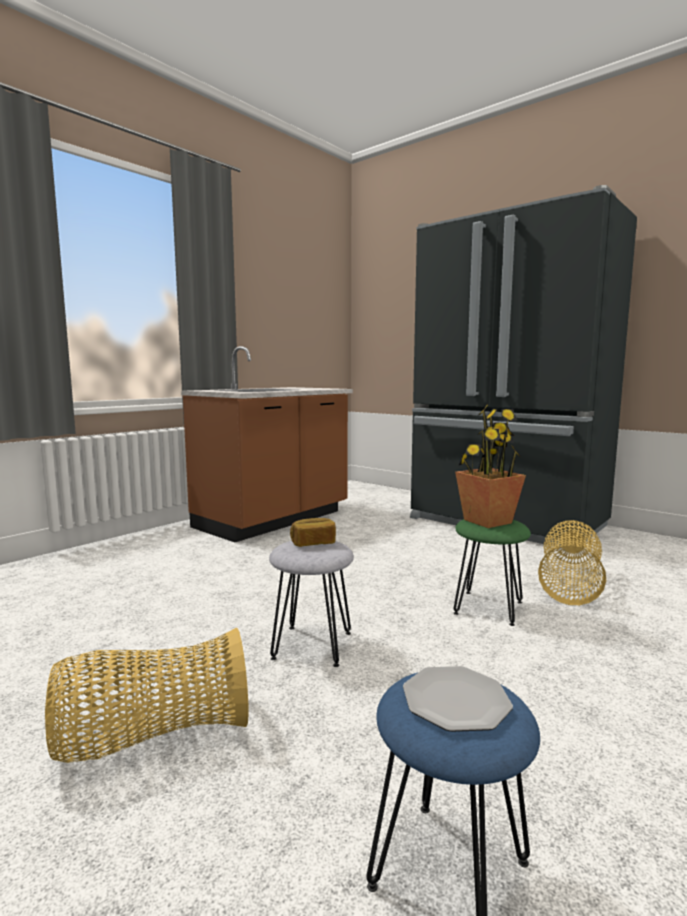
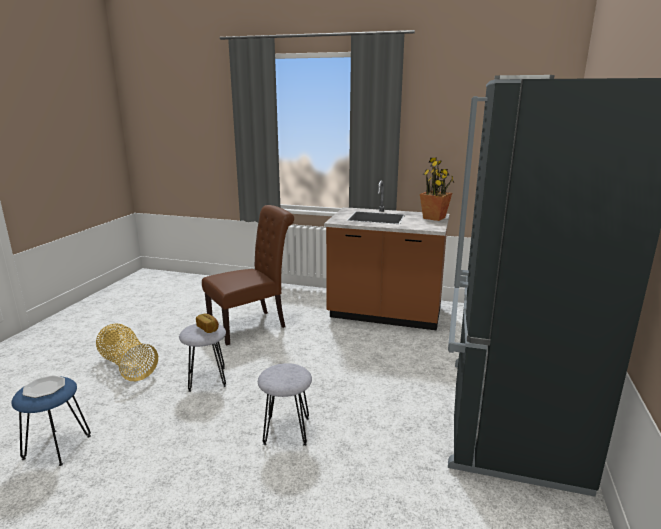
camera: 65 degrees right, 10 degrees up
(179, 588) = (252, 325): none -> brown chair
(487, 521) = (285, 371): potted plant -> potted plant (434, 218)
(488, 608) = (286, 430): green stool -> grey stool
(570, 584) = (363, 470): basket -> none

